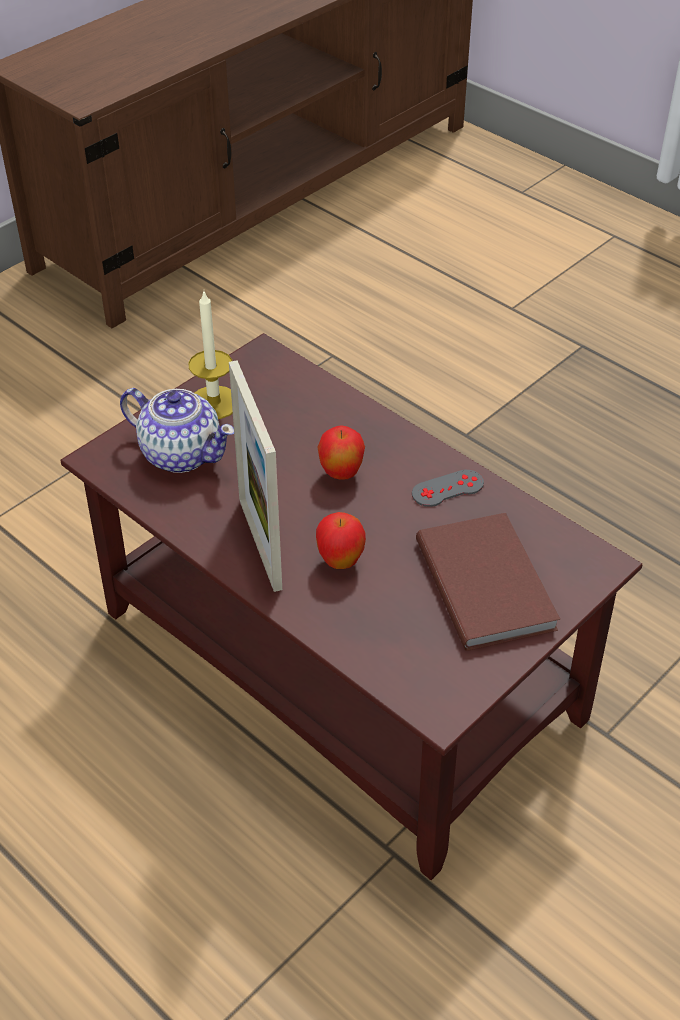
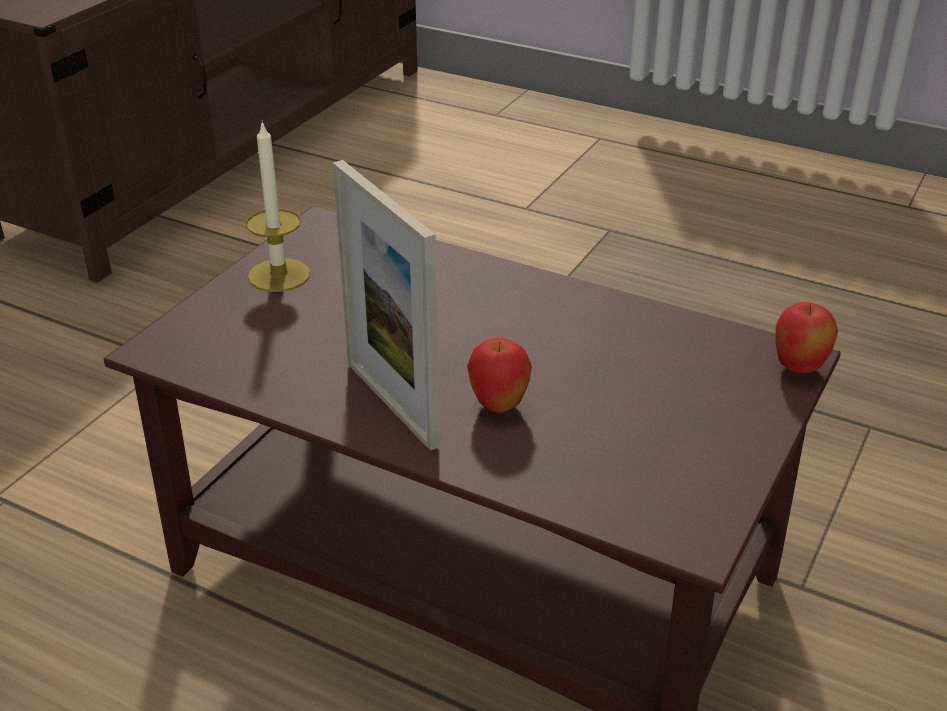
camera: 15 degrees left, 10 degrees down
(180, 453) = (257, 329): teapot -> none
(341, 474) = (460, 320): apple -> apple (798, 368)
(447, 488) = (589, 315): grey game controller -> none
(487, 582) = (681, 397): brown book -> none

